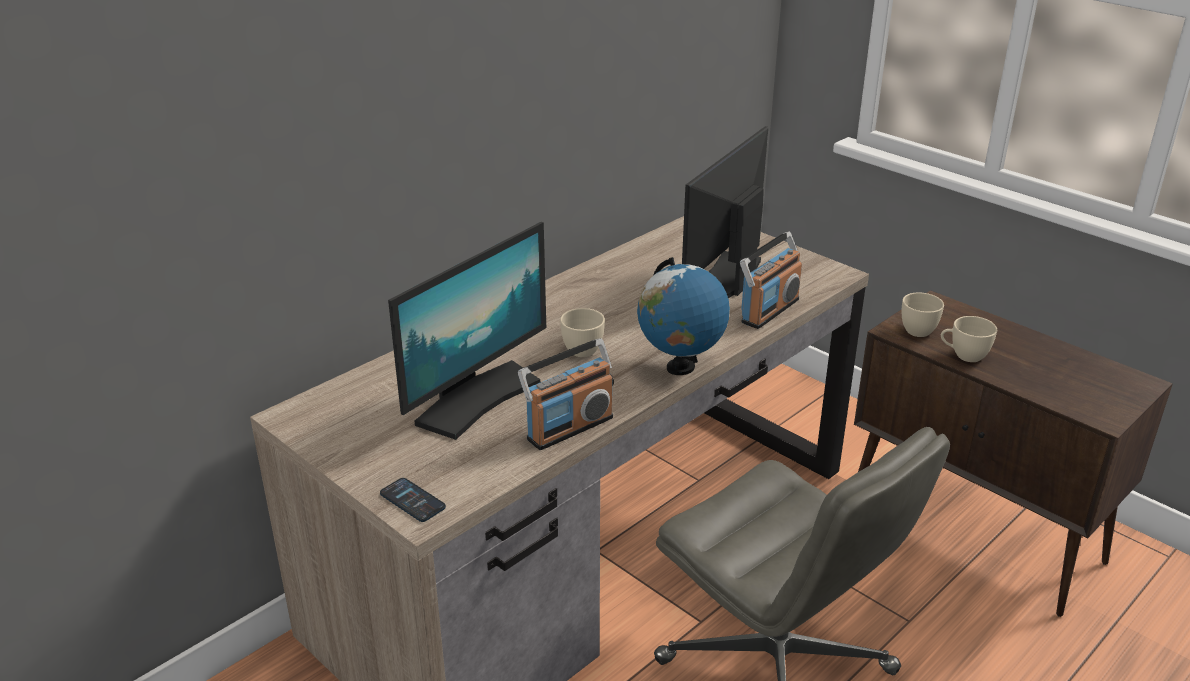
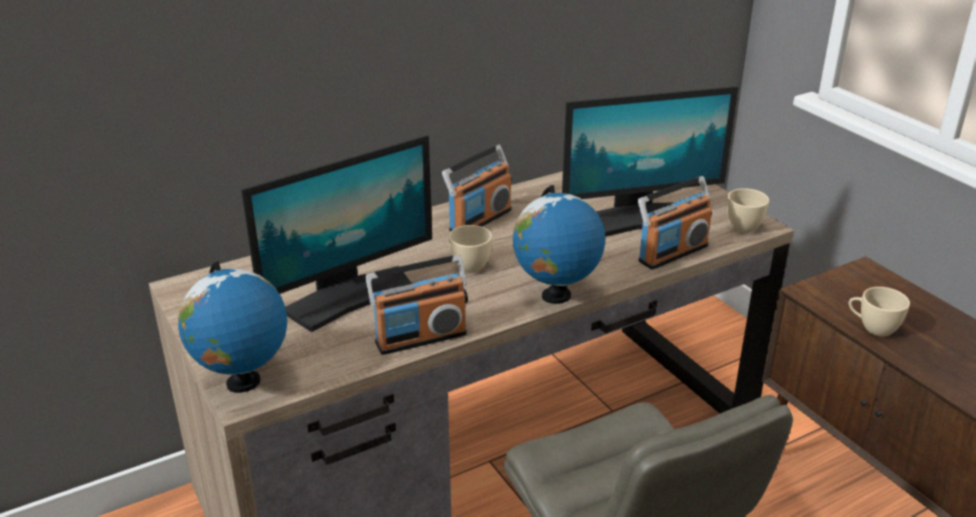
camera: 15 degrees right, 0 degrees up
(412, 501) = (243, 383): phone -> globe
(567, 303) = (479, 220): none -> radio
(723, 281) = (640, 219): monitor -> monitor turned 150 degrees counterclockwise
(915, 329) = (831, 293): beige cup -> beige cup (742, 225)

